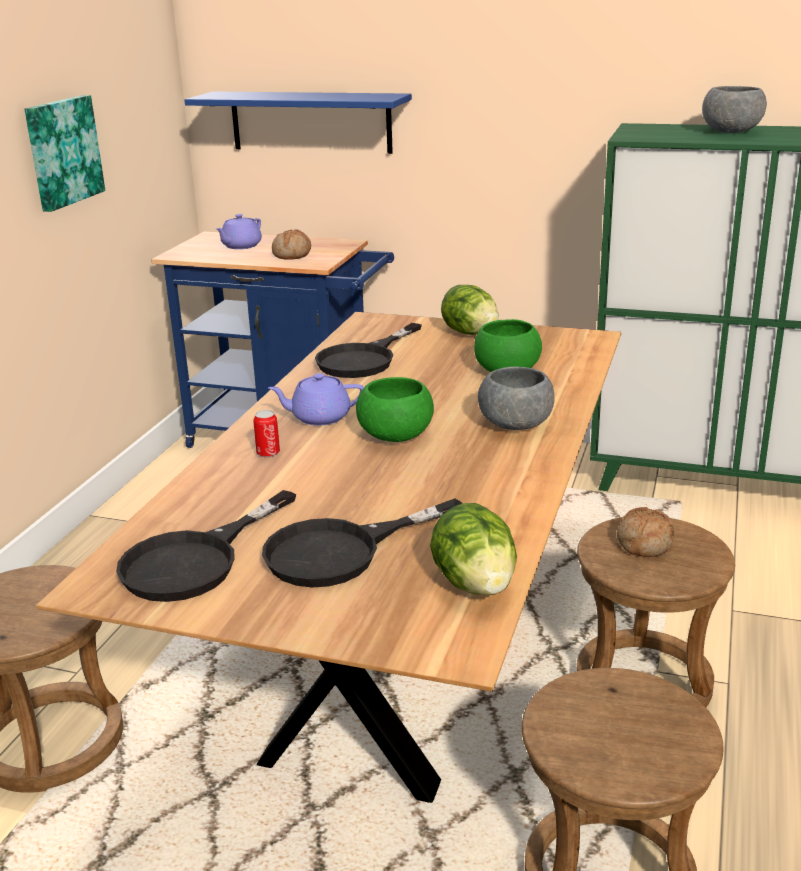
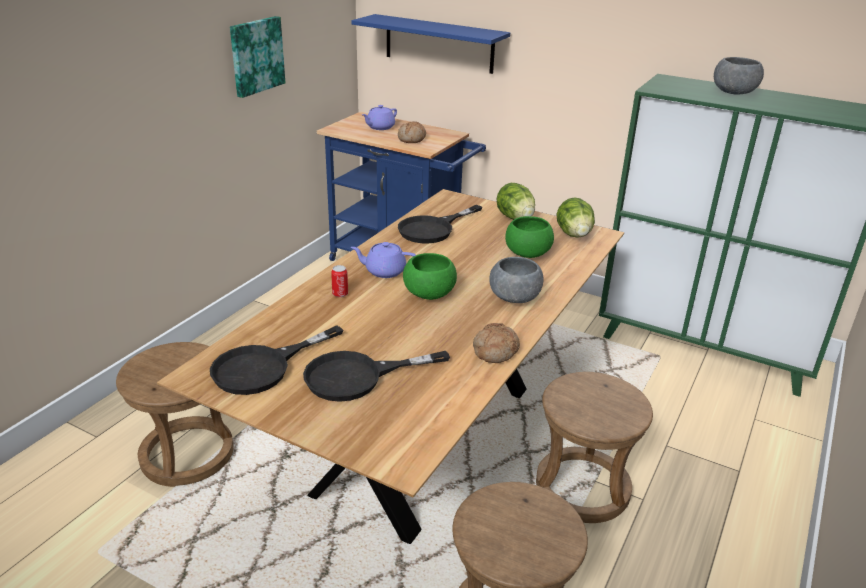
camera: 10 degrees right, 5 degrees up
(475, 584) = (434, 417): lettuce -> lettuce (574, 235)
(643, 542) = (592, 394): bread -> bread (494, 350)

